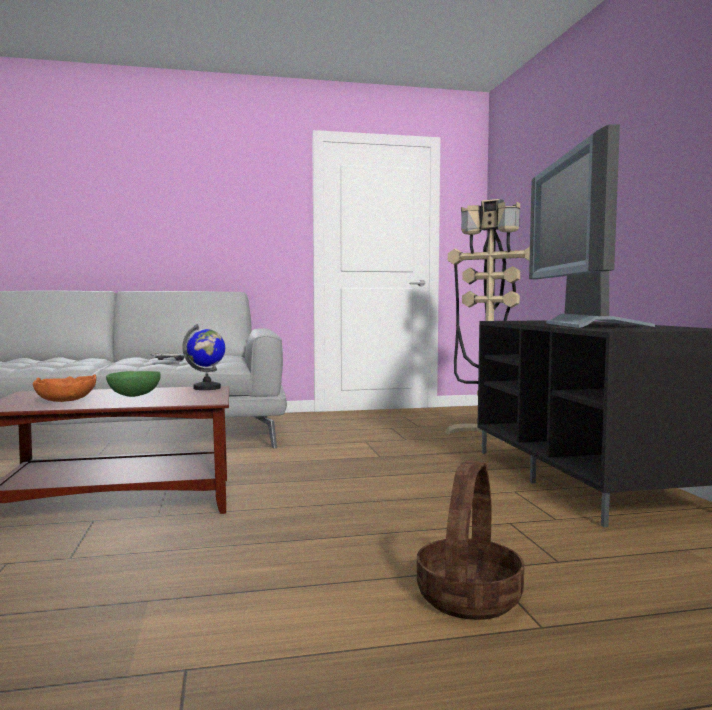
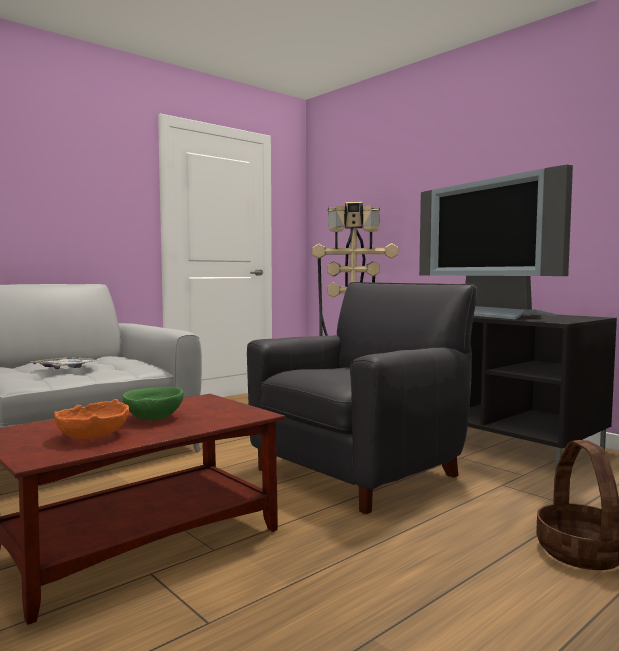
camera: 30 degrees left, 0 degrees up
(207, 388) = (201, 399): globe -> none
(382, 485) = (360, 472): none -> black armchair

